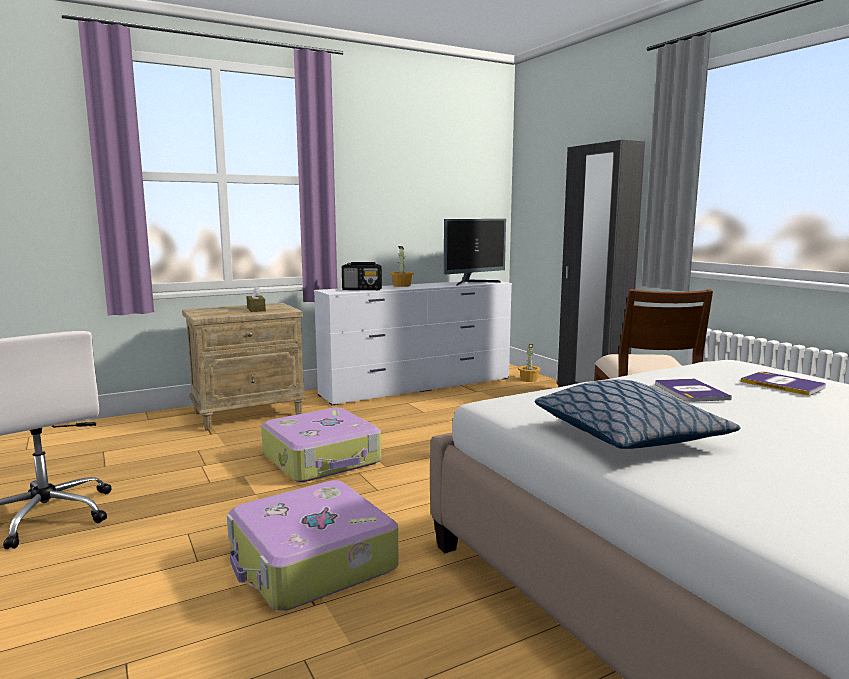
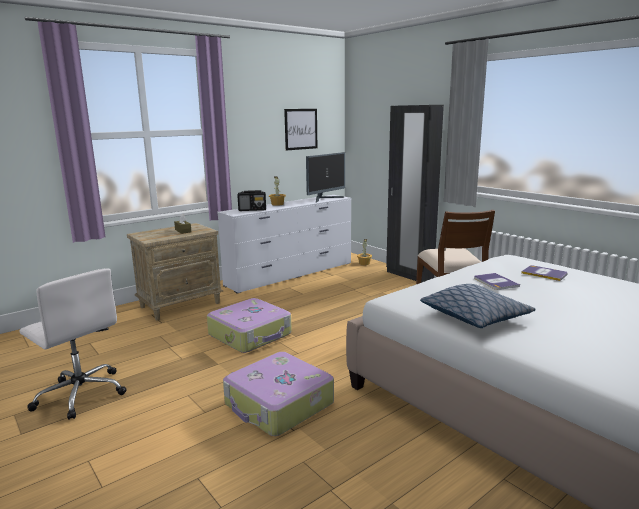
camera: 10 degrees left, 5 degrees up
(445, 186) = (301, 129): none -> picture

